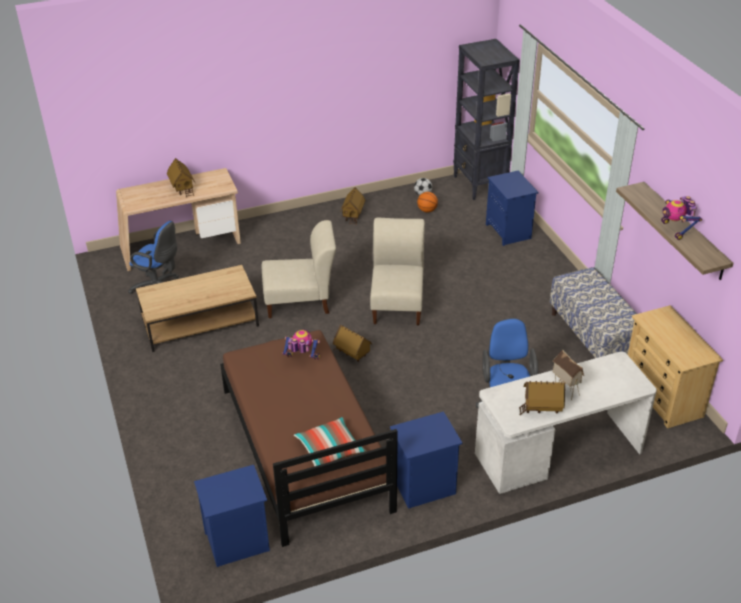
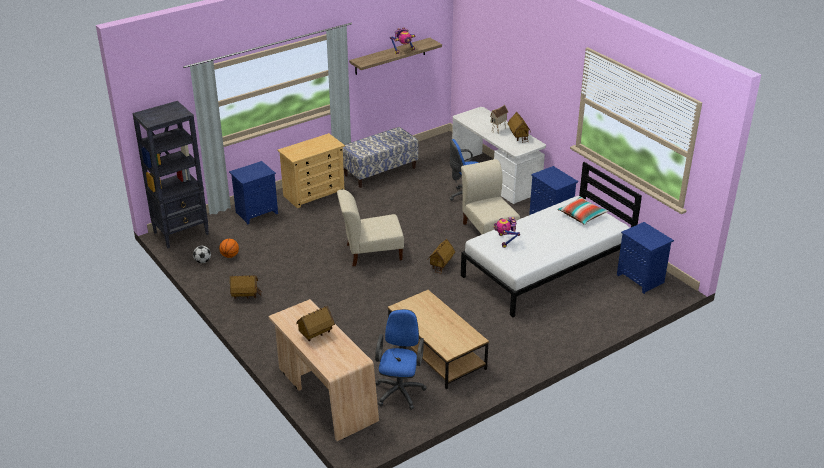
camera: 105 degrees left, 5 degrees down
(300, 301) = (386, 301): beige chair -> beige chair (488, 230)
(304, 448) = (547, 268): brown bed -> white bed
(662, 396) = (427, 147): beige dresser -> beige dresser (314, 193)

